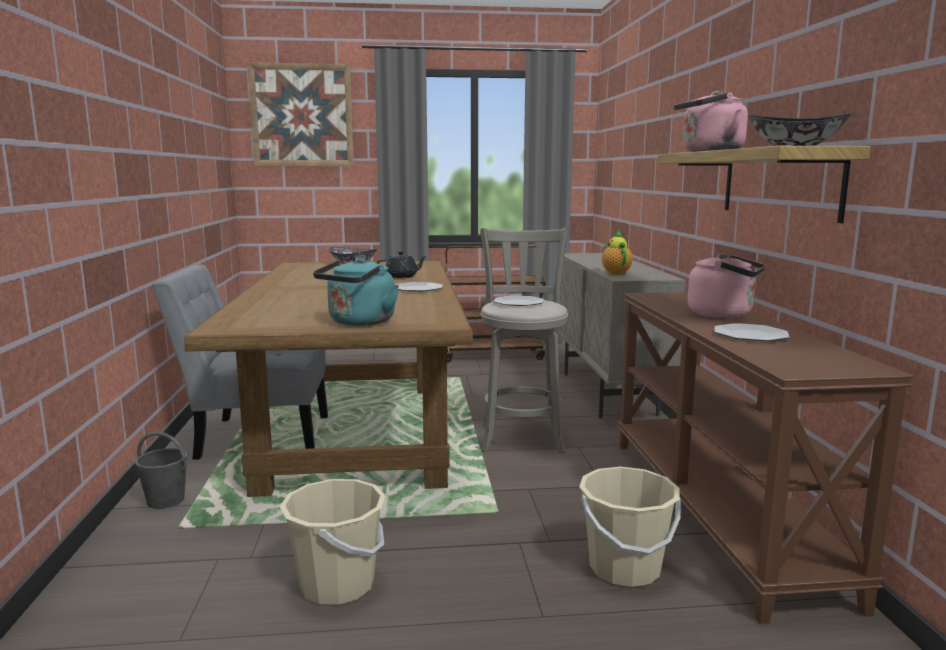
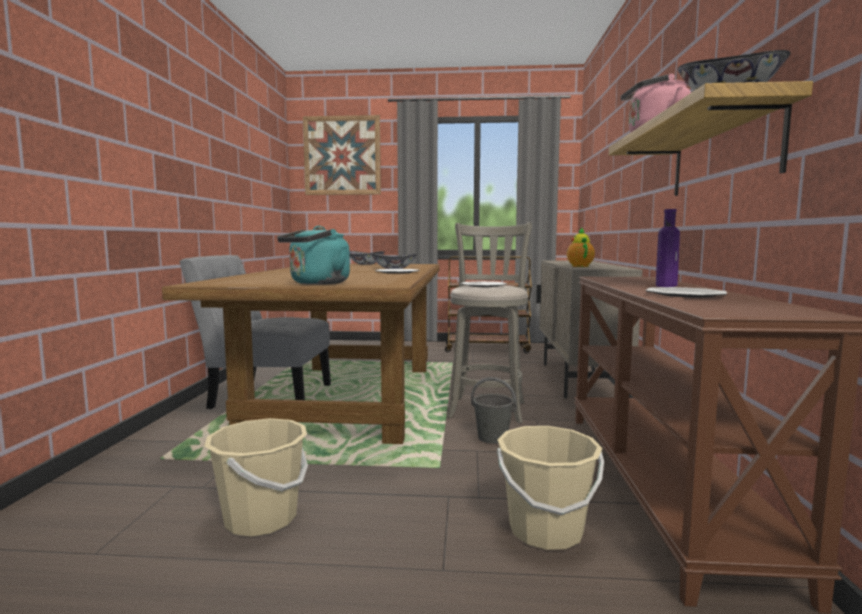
camera: 10 degrees right, 5 degrees down
(166, 500) = (166, 437): grey bucket -> grey bucket (493, 438)
(402, 277) = (394, 268): black teapot -> bowl
(724, 315) = (666, 285): pink kettle -> purple bottle

